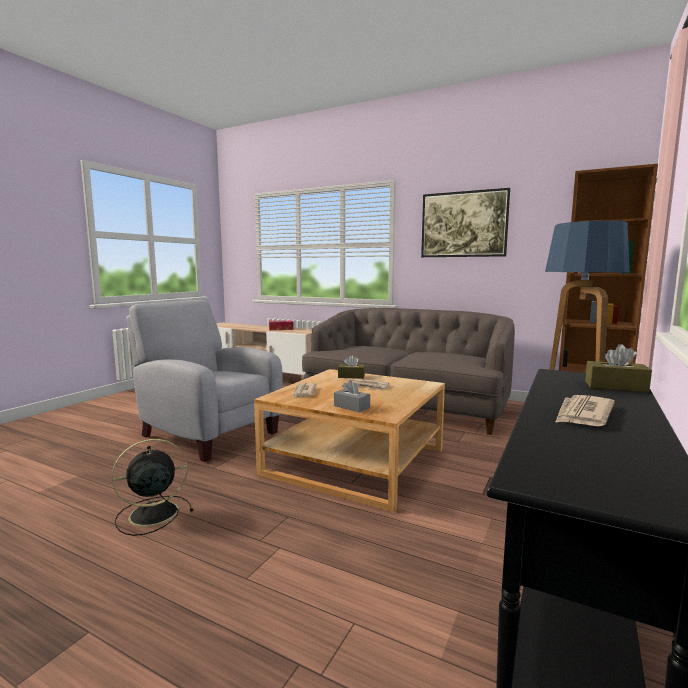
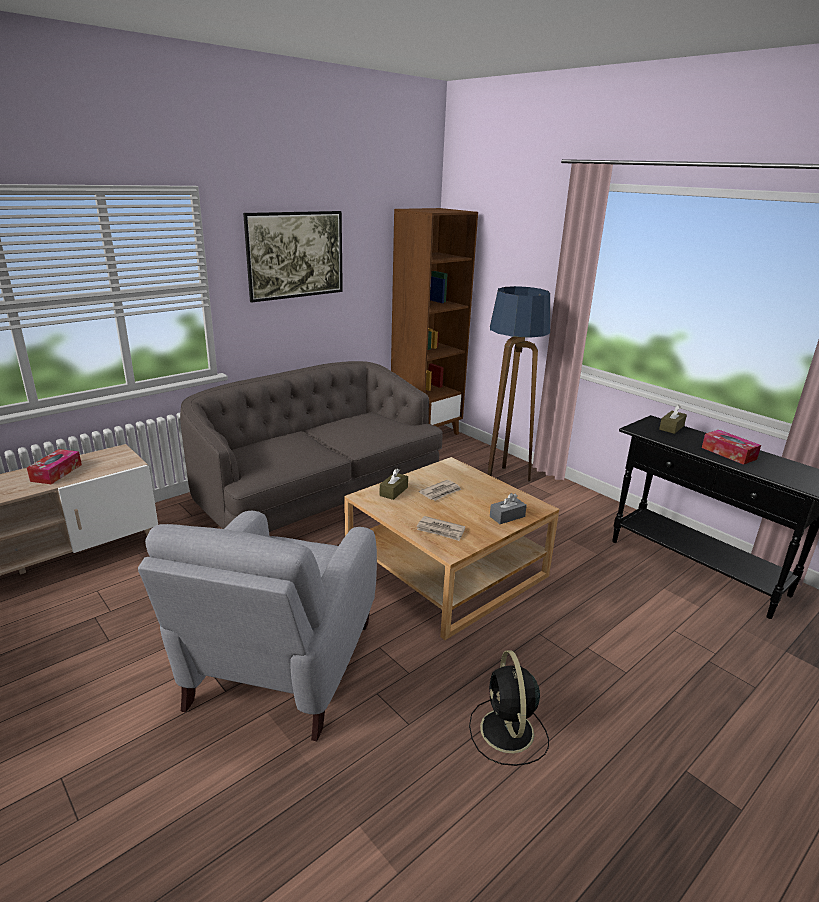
camera: 70 degrees left, 15 degrees up
(207, 433) = (279, 669): grey armchair -> grey armchair turned 45 degrees counterclockwise
(583, 414) = (728, 453): newspaper -> tissue box

